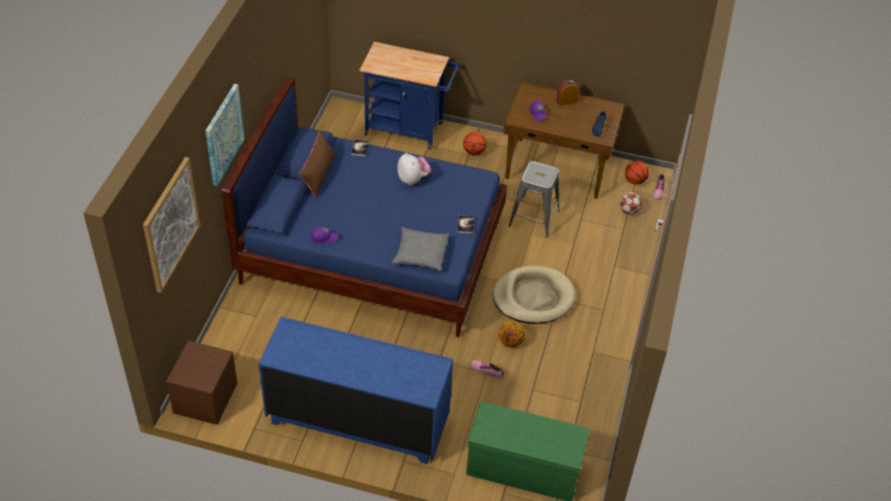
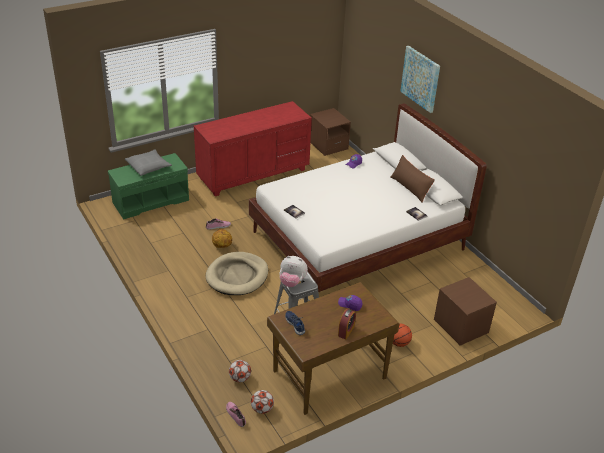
camera: 135 degrees right, 10 degrees down
(170, 224) = (370, 46): picture -> none
(357, 420) = (253, 174): blue dresser -> red dresser
(372, 251) = (358, 241): blue bed -> white bed
(409, 130) = (461, 326): blue cart -> brown nightstand
(413, 179) = (360, 217): plush toy -> plush toy (292, 282)
(420, 253) = (296, 184): grey pillow -> grey pillow (148, 166)
(634, 181) = (262, 409): basketball -> football

